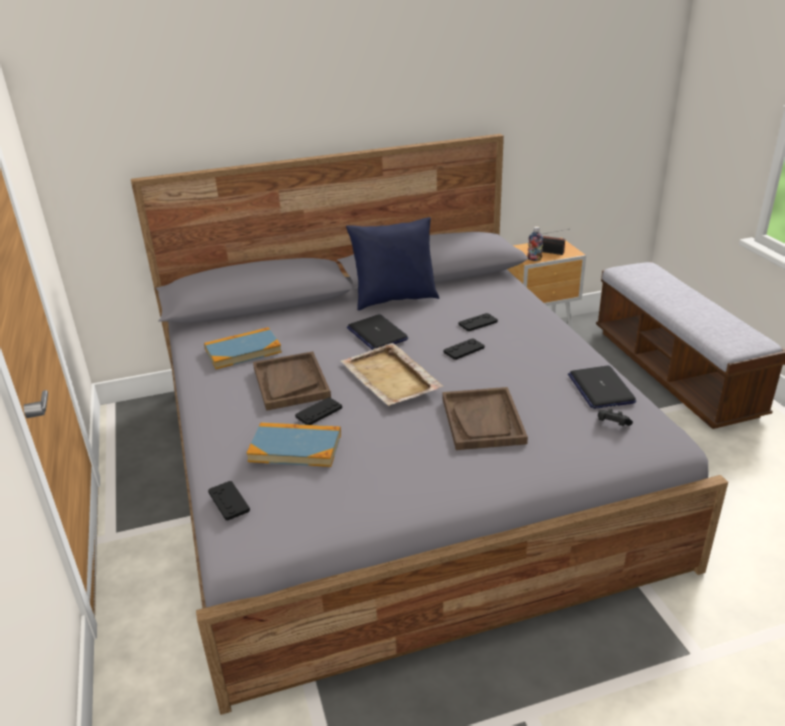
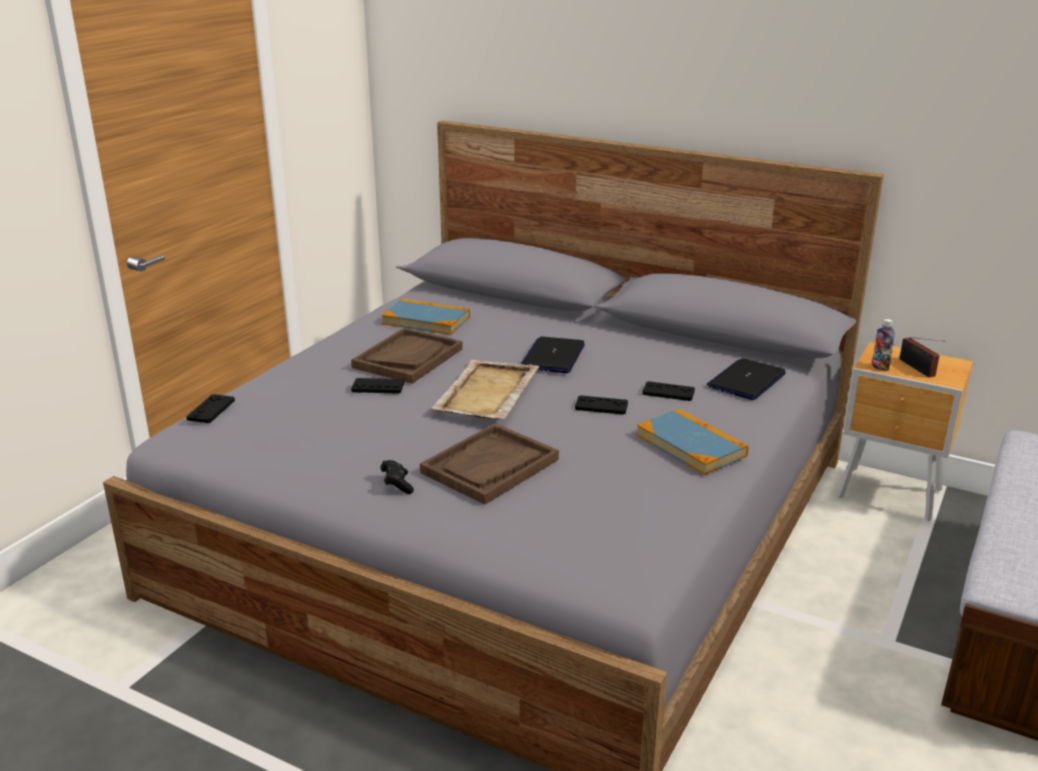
camera: 45 degrees right, 5 degrees down
(295, 447) = (310, 400): book -> book (691, 445)
(394, 299) = (634, 337): blue pillow -> none
(600, 388) = (660, 506): laptop -> laptop (746, 381)
(612, 424) = (598, 539): black game controller -> black game controller (397, 484)

